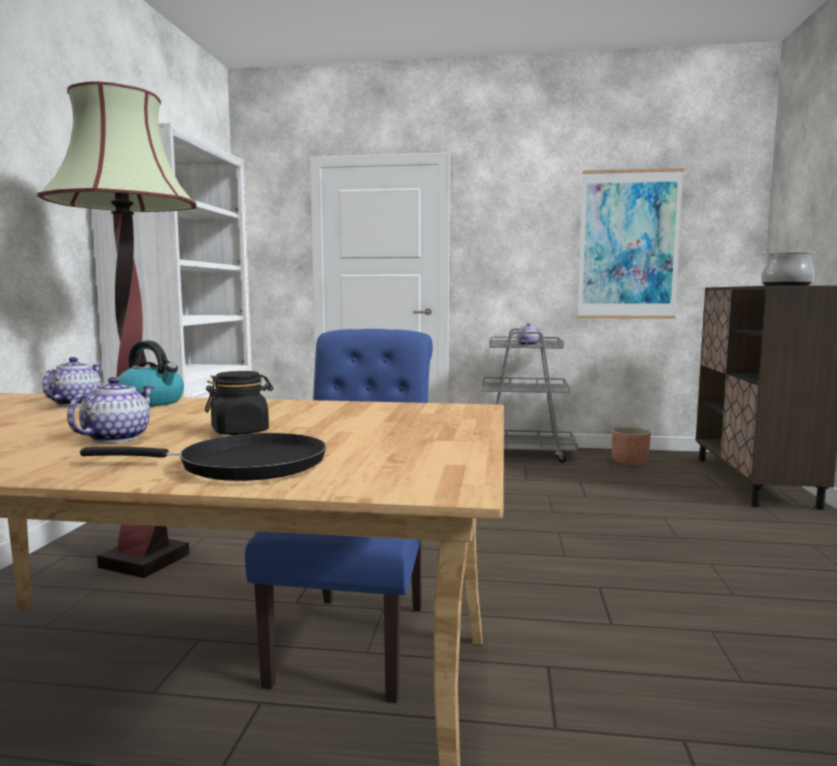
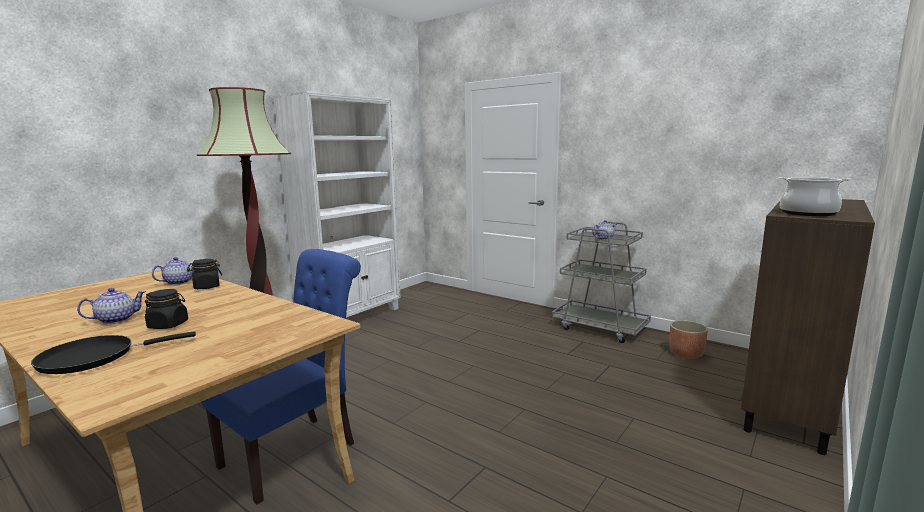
camera: 30 degrees right, 5 degrees up
(151, 402) = (206, 287): kettle -> black jar
(242, 465) = (94, 357): black frying pan -> black frying pan turned 120 degrees clockwise
(628, 245) = (716, 149): picture -> none

